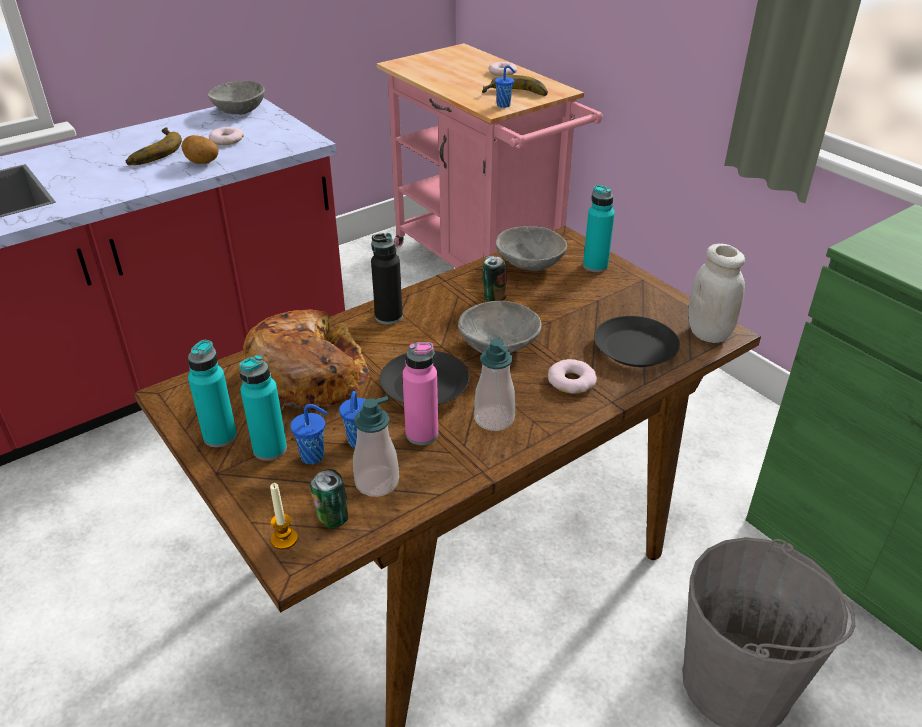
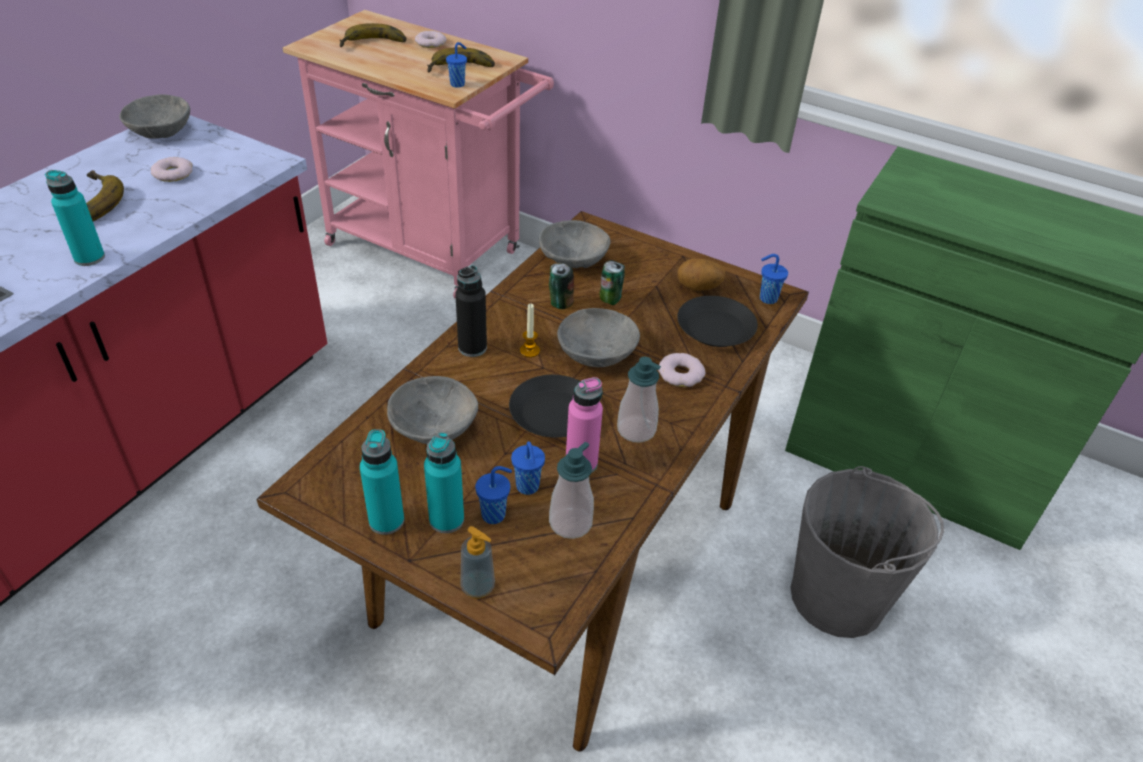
camera: 25 degrees left, 5 degrees up
(202, 163) = (165, 209): potato -> potato (698, 288)
(257, 512) = (478, 587): none -> soap dispenser
(284, 539) = (521, 605): candle -> candle (529, 351)
(309, 374) = (433, 430): bread -> grey bowl
(332, 519) = (553, 572): can -> can (610, 299)
(452, 68) = (373, 44): none -> banana
(595, 266) = (633, 249): turquoise bottle -> turquoise bottle (89, 258)
(708, 333) = (767, 298): white jar -> blue cup

